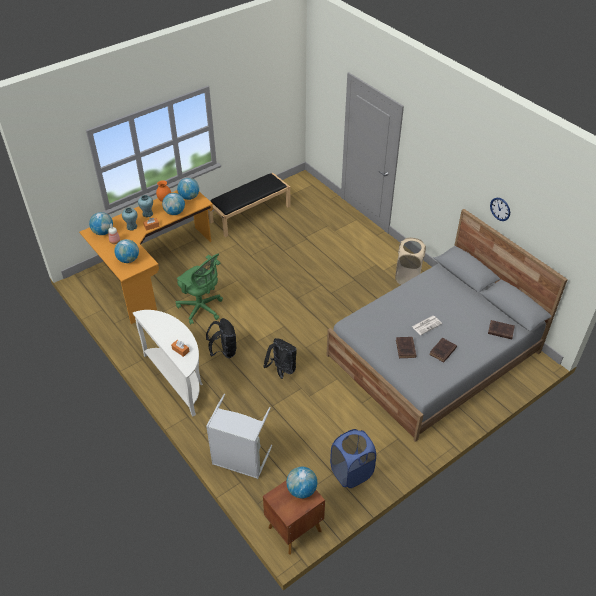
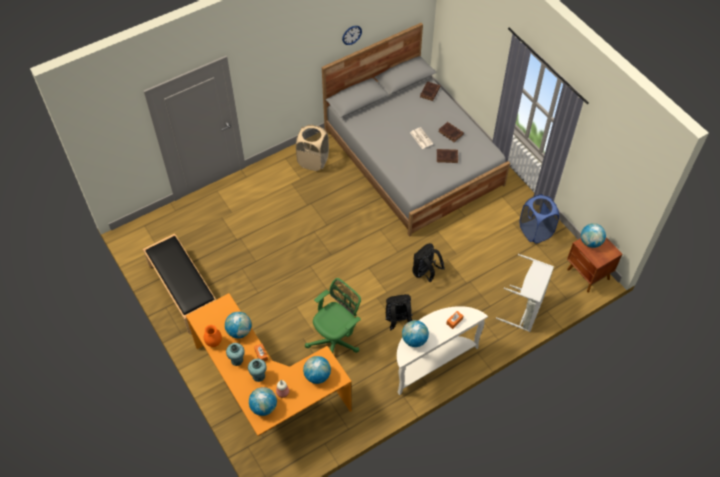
camera: 85 degrees left, 10 degrees up
(189, 197) = (212, 316): globe -> globe (414, 340)

